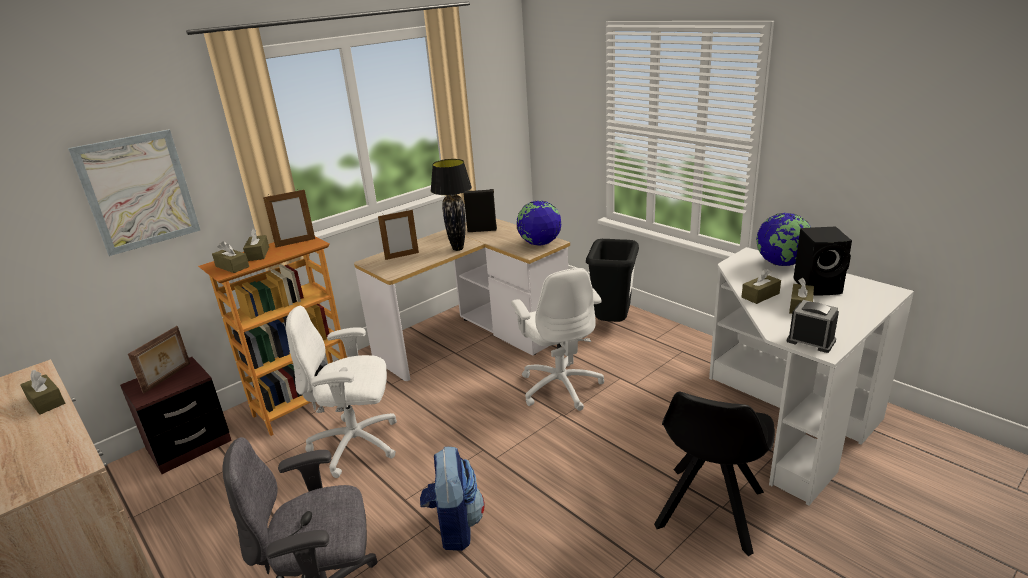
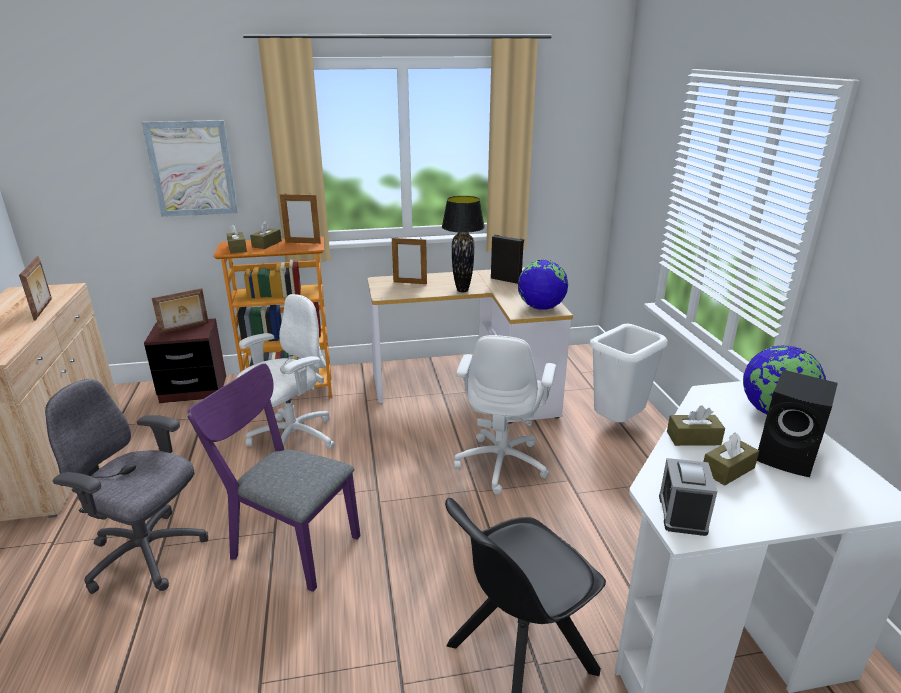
camera: 30 degrees right, 0 degrees up
(46, 401) = (44, 309): brown tissue box -> picture frame
(357, 445) = (292, 439): white office chair -> white office chair turned 105 degrees clockwise
(454, 526) = (288, 543): backpack -> purple chair
(612, 325) = (616, 424): black trash can -> white trash can
(811, 341) = (682, 514): alarm clock -> alarm clock turned 150 degrees counterclockwise

